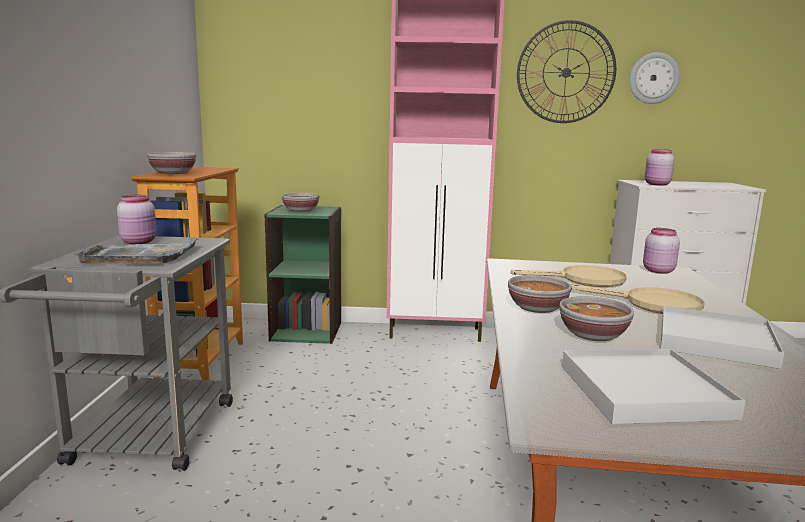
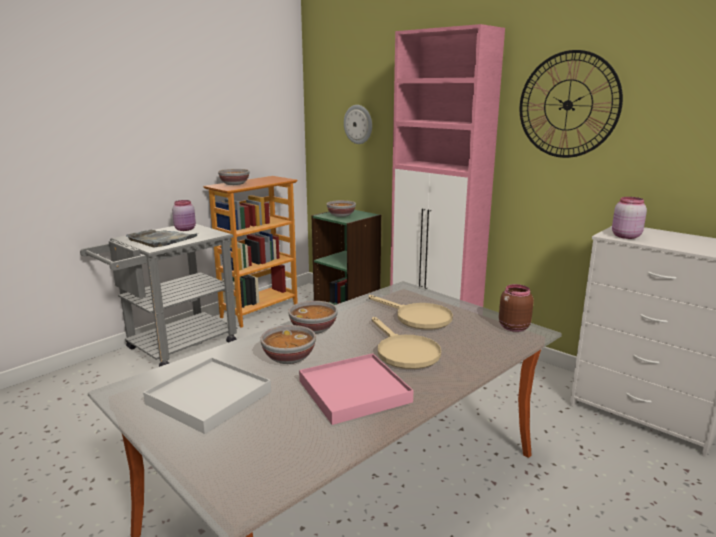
camera: 40 degrees right, 5 degrees up
(653, 78) = (668, 112): wall clock -> wall clock (358, 124)
(657, 271) = (513, 327): pink jar -> brown jar
(715, 341) = (354, 391): white tray -> pink tray

